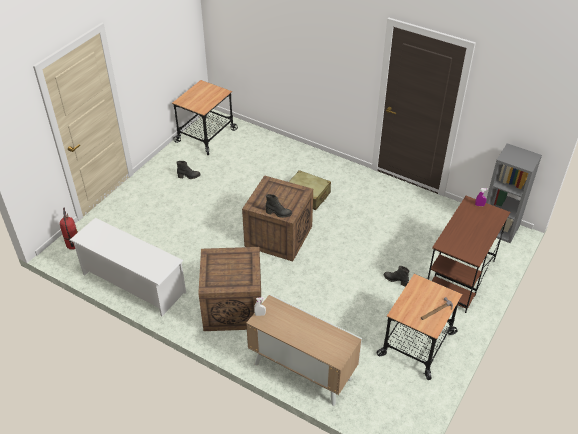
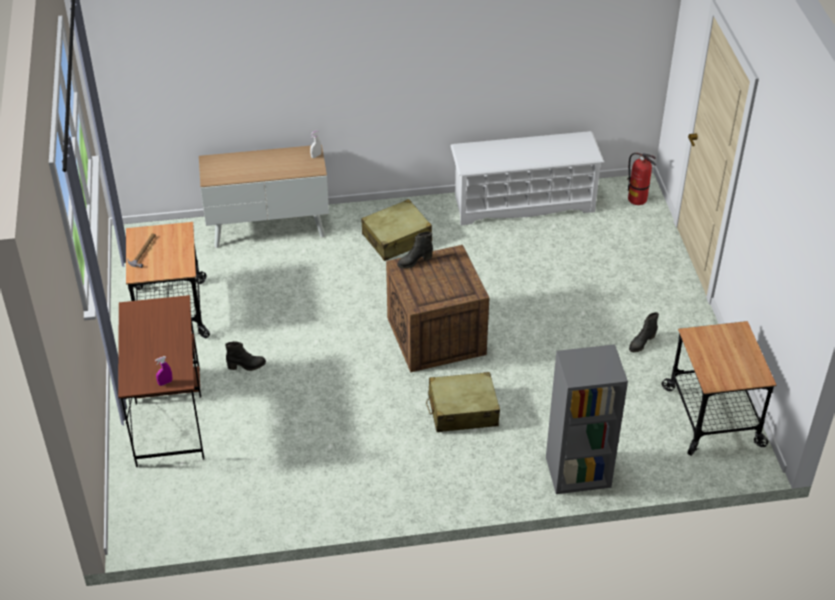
camera: 140 degrees right, 0 degrees up
(232, 308) = (397, 238): crate -> beige suitcase
(499, 228) = (155, 524): grey bookcase -> grey bookcase (577, 473)

